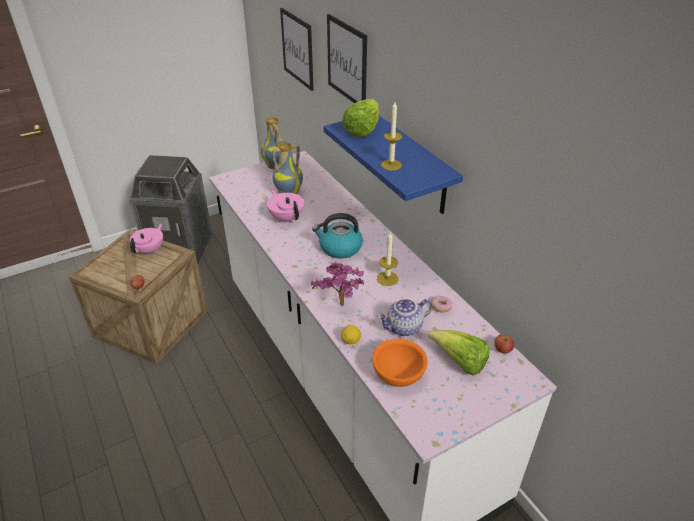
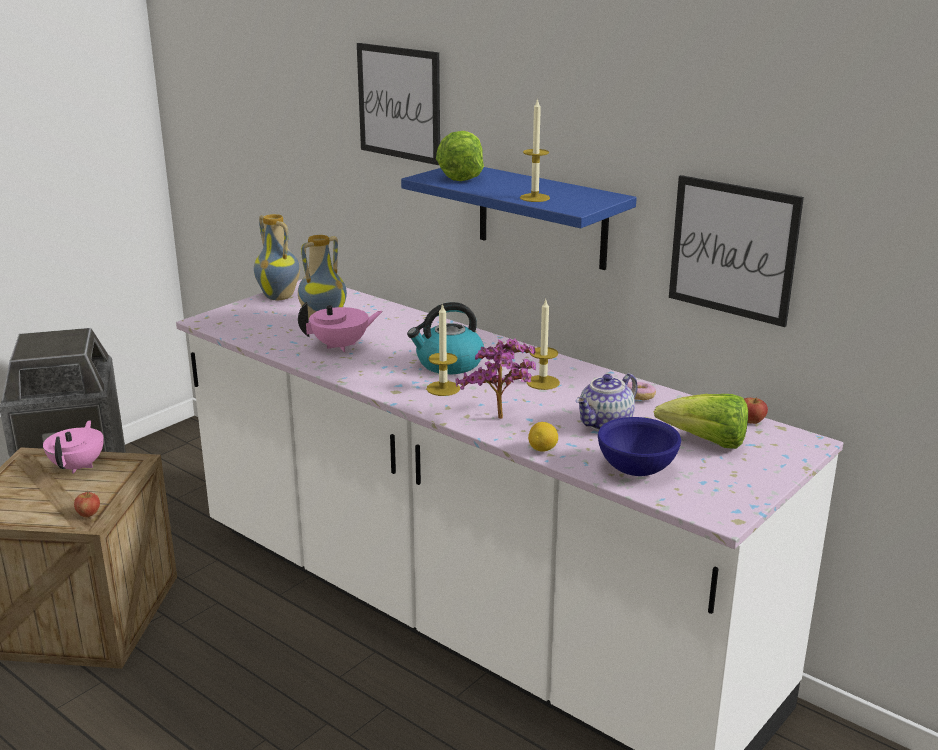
camera: 20 degrees left, 15 degrees down
(286, 218) = (341, 346): pink teapot -> pink teapot turned 120 degrees clockwise
(297, 49) = (289, 116): picture -> picture (733, 249)
(323, 270) = (443, 388): none -> candle
(398, 375) = (636, 469): orange bowl -> blue bowl

